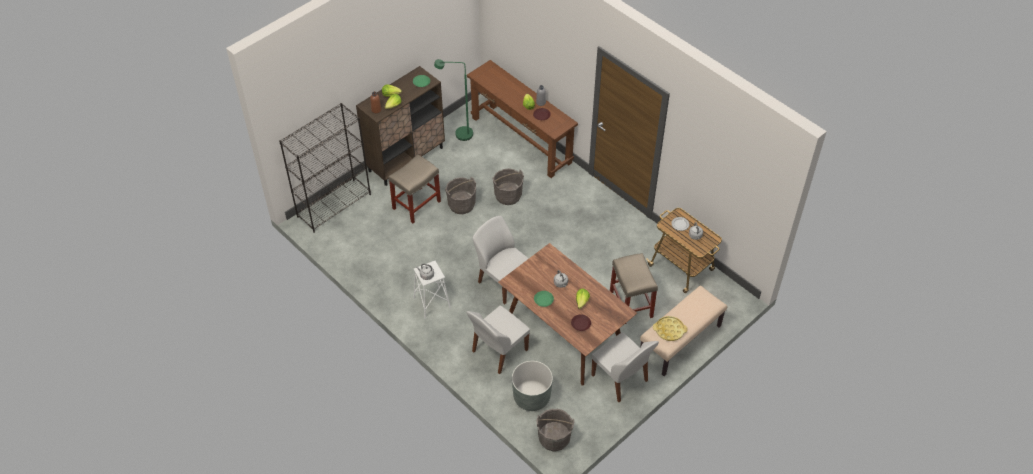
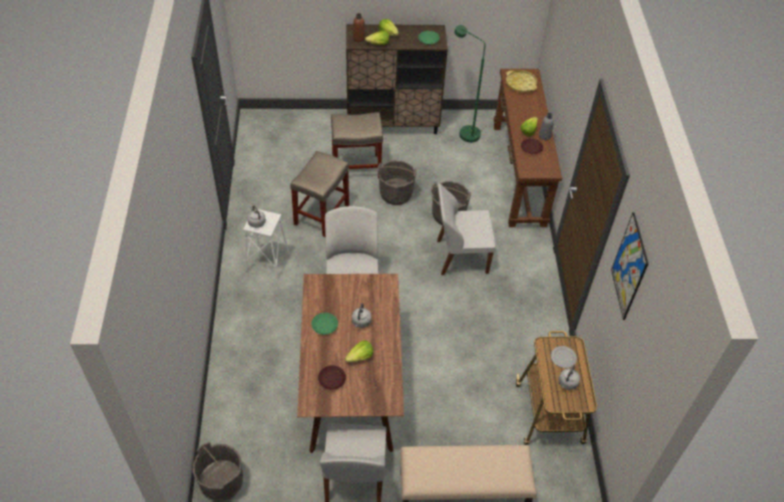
camera: 40 degrees right, 0 degrees up
(334, 205) = (289, 121): black bookcase -> none
(498, 351) = (272, 352): white chair -> white chair (460, 256)
(531, 397) = (250, 422): grey planter -> none
(630, 303) = (452, 408): beige stool -> beige stool (322, 214)
(669, 330) = (435, 466): yellow tray -> yellow tray (520, 84)
(701, 144) = (629, 267): none -> picture

